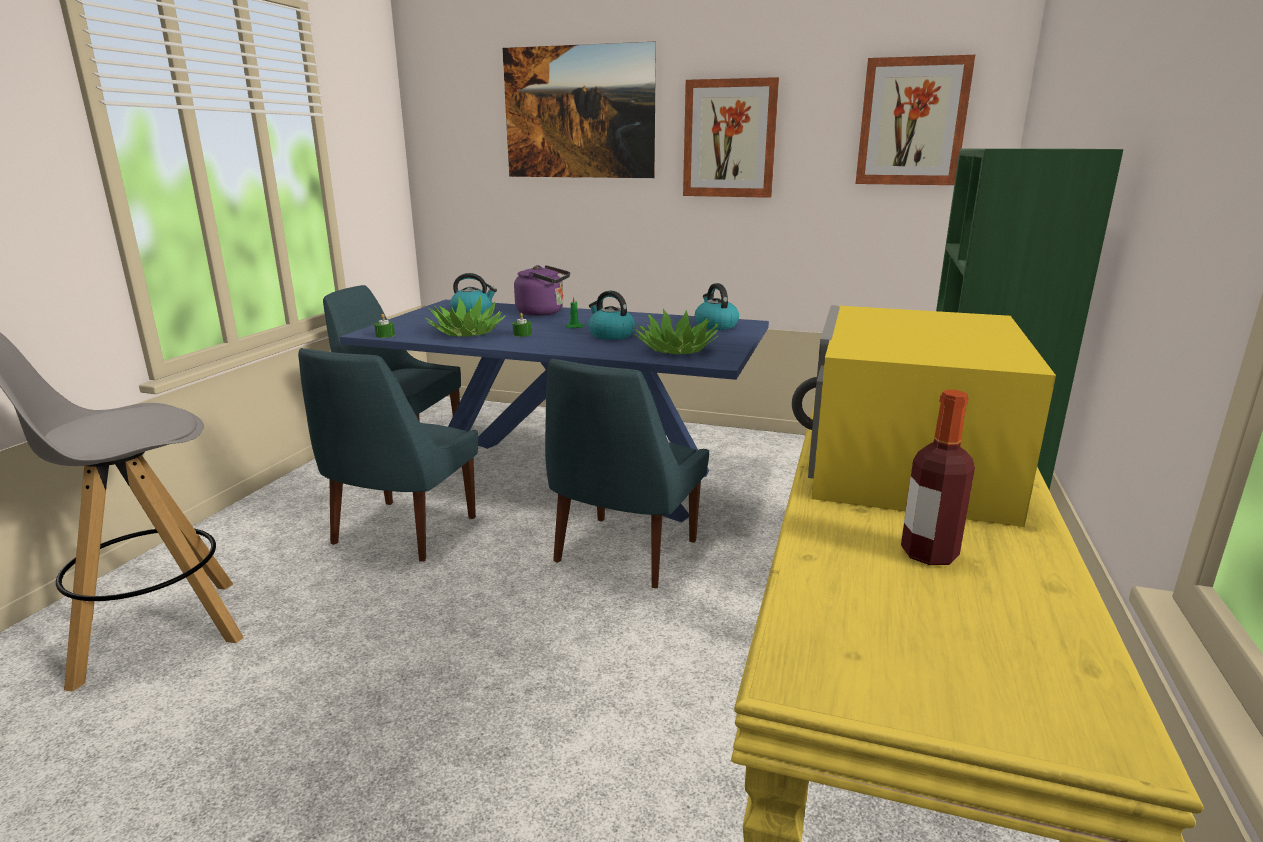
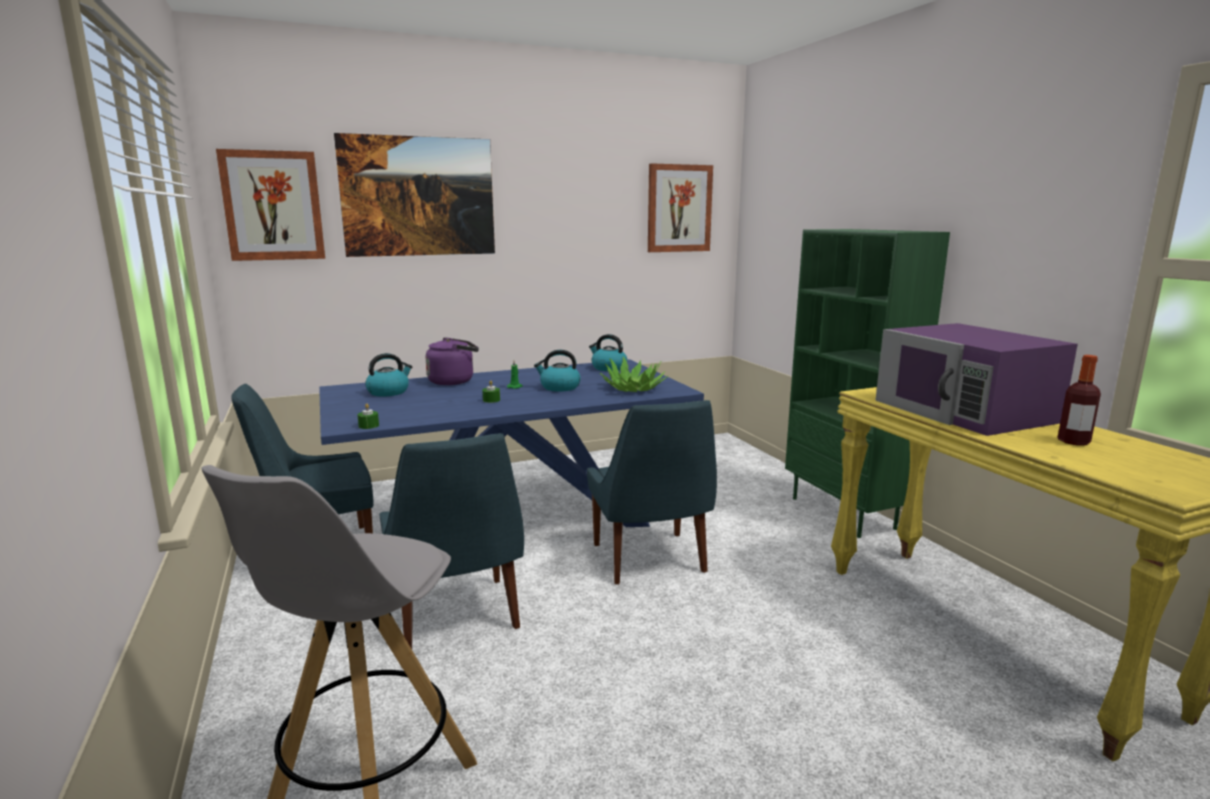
camera: 40 degrees left, 5 degrees down
(467, 333) = (441, 408): potted plant -> none
(729, 139) = (556, 220): picture -> picture (273, 206)
(906, 463) = (965, 411): yellow microwave -> purple microwave

